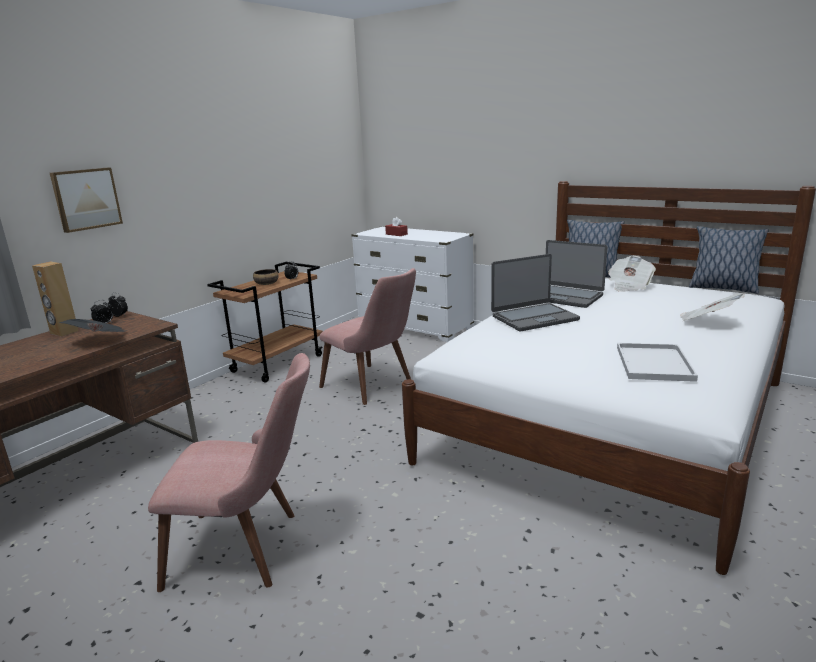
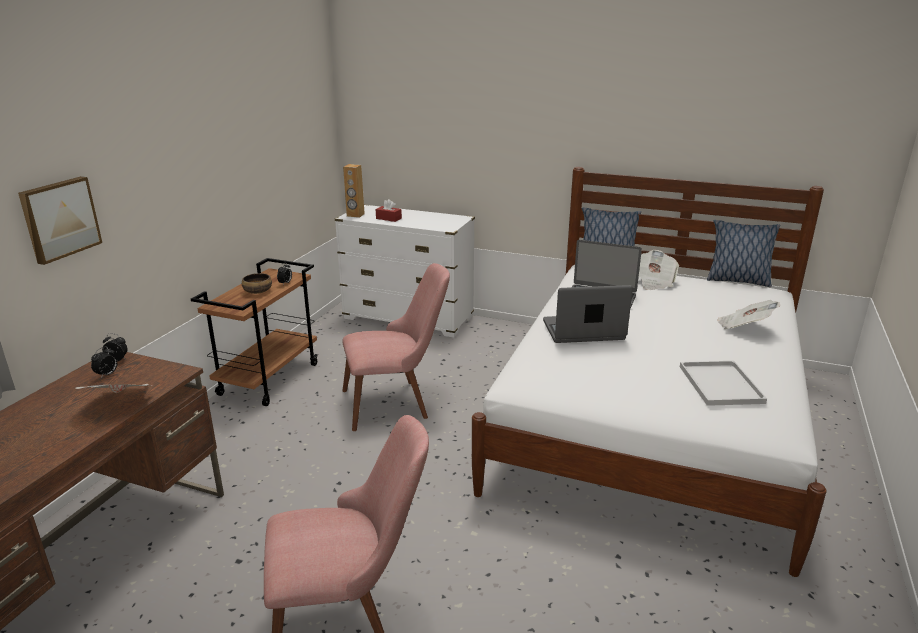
camera: 15 degrees left, 5 degrees up
(64, 332) = (61, 391): brown speaker -> brown speaker (355, 215)
(374, 387) = (396, 402): pink chair -> pink chair turned 45 degrees counterclockwise
(534, 318) = (583, 331): laptop -> laptop turned 150 degrees counterclockwise

